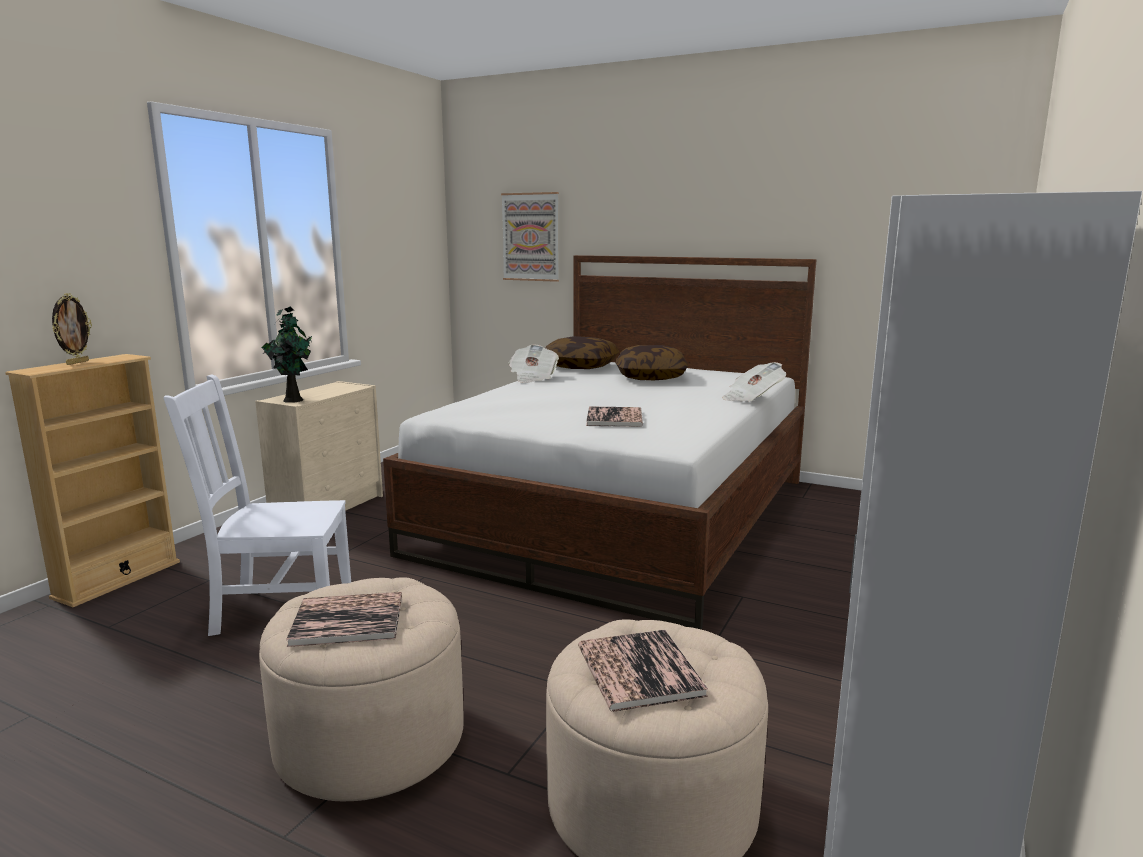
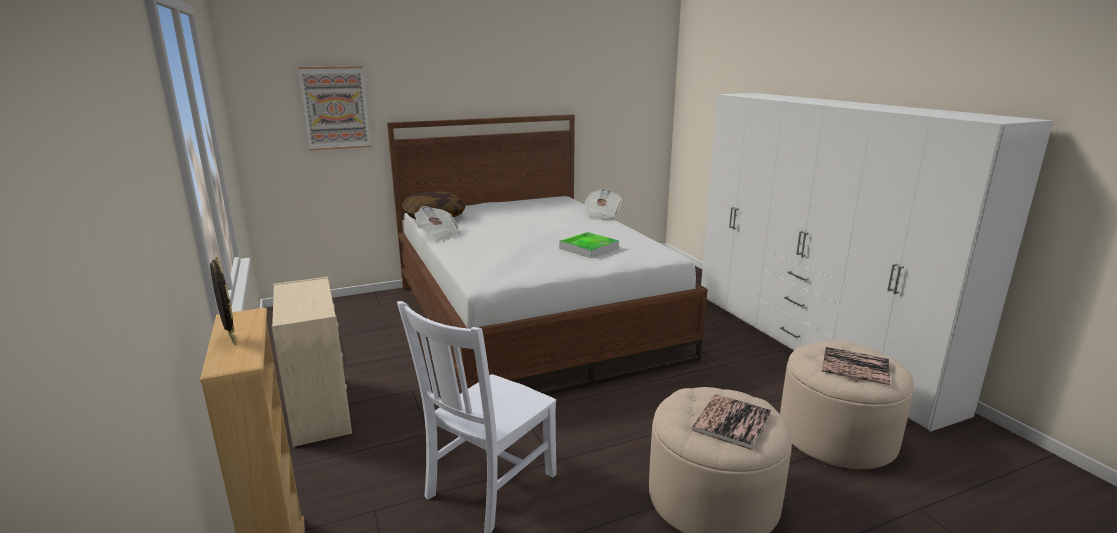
camera: 50 degrees left, 5 degrees up
(293, 400) = (307, 312): potted plant -> none
(614, 418) = (589, 248): book -> tray
(650, 377) = (506, 214): pillow -> none

